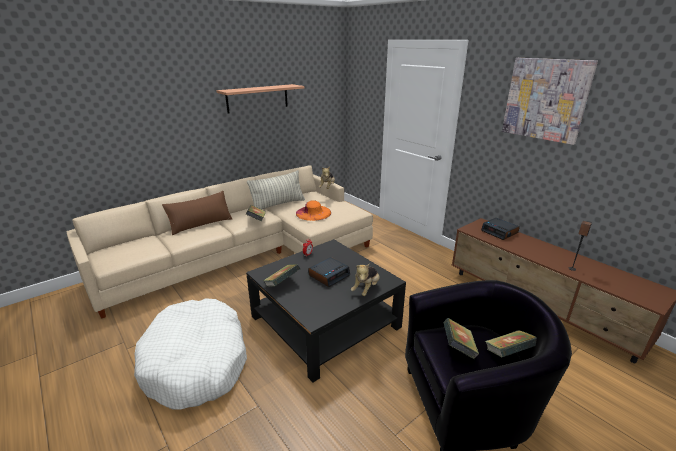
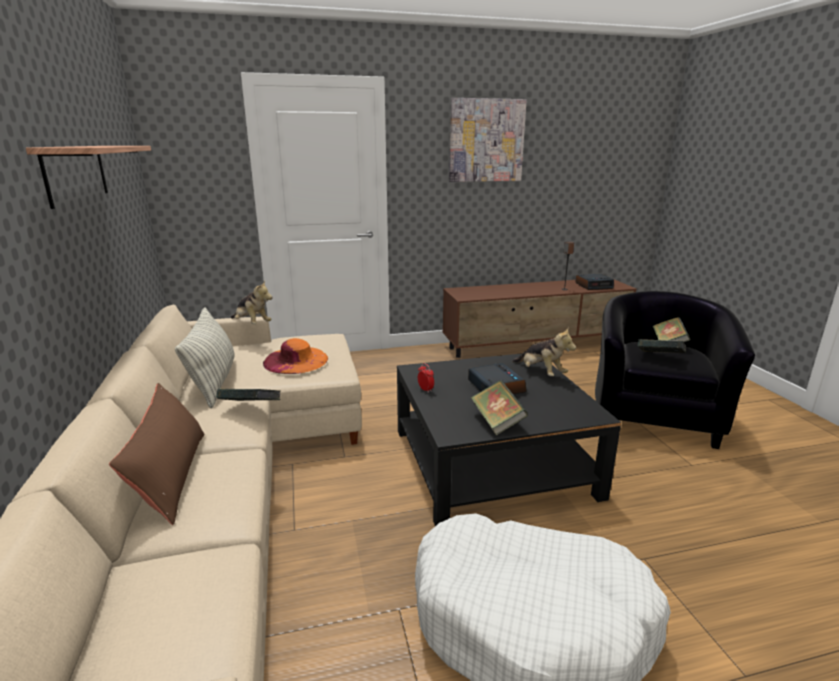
camera: 65 degrees left, 5 degrees down
(500, 232) = (481, 290): alarm clock -> alarm clock (594, 286)

